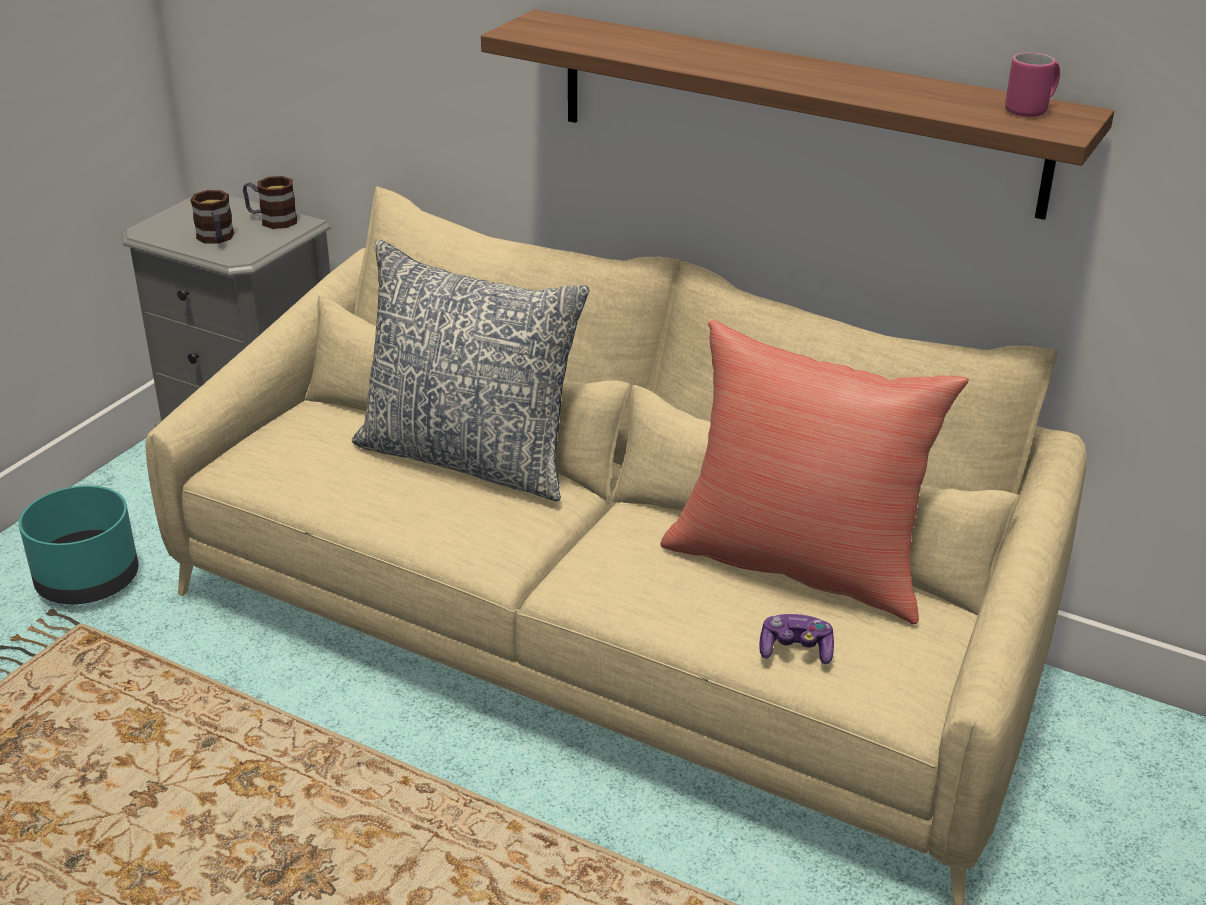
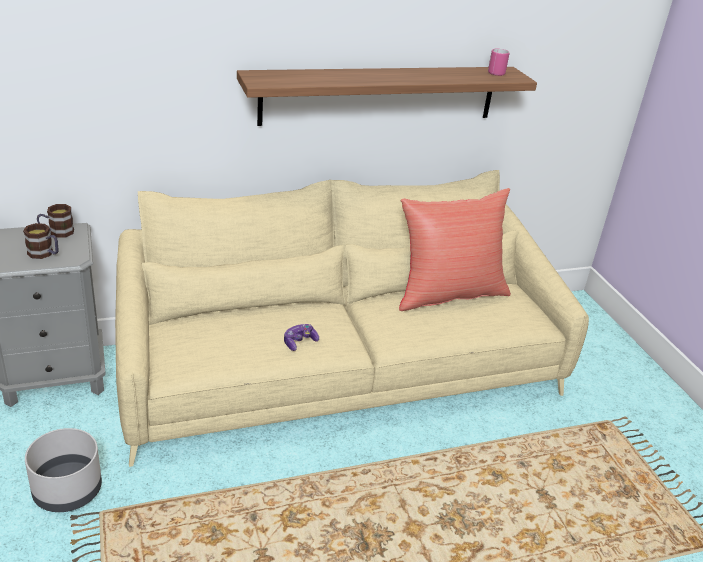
camera: 50 degrees left, 0 degrees up
(89, 581) = (68, 490): turquoise planter -> grey planter
(469, 458) = (274, 313): pillow -> none
(795, 650) = (493, 324): game controller -> game controller (299, 342)

